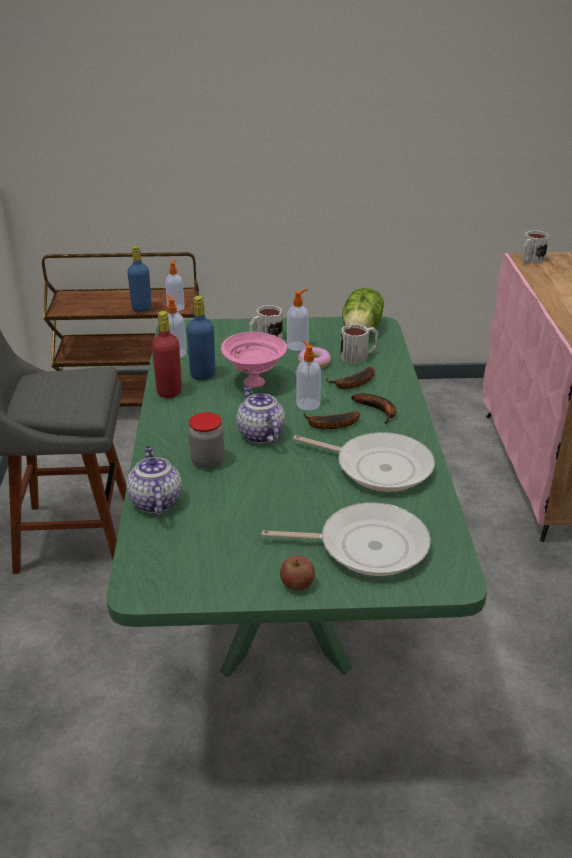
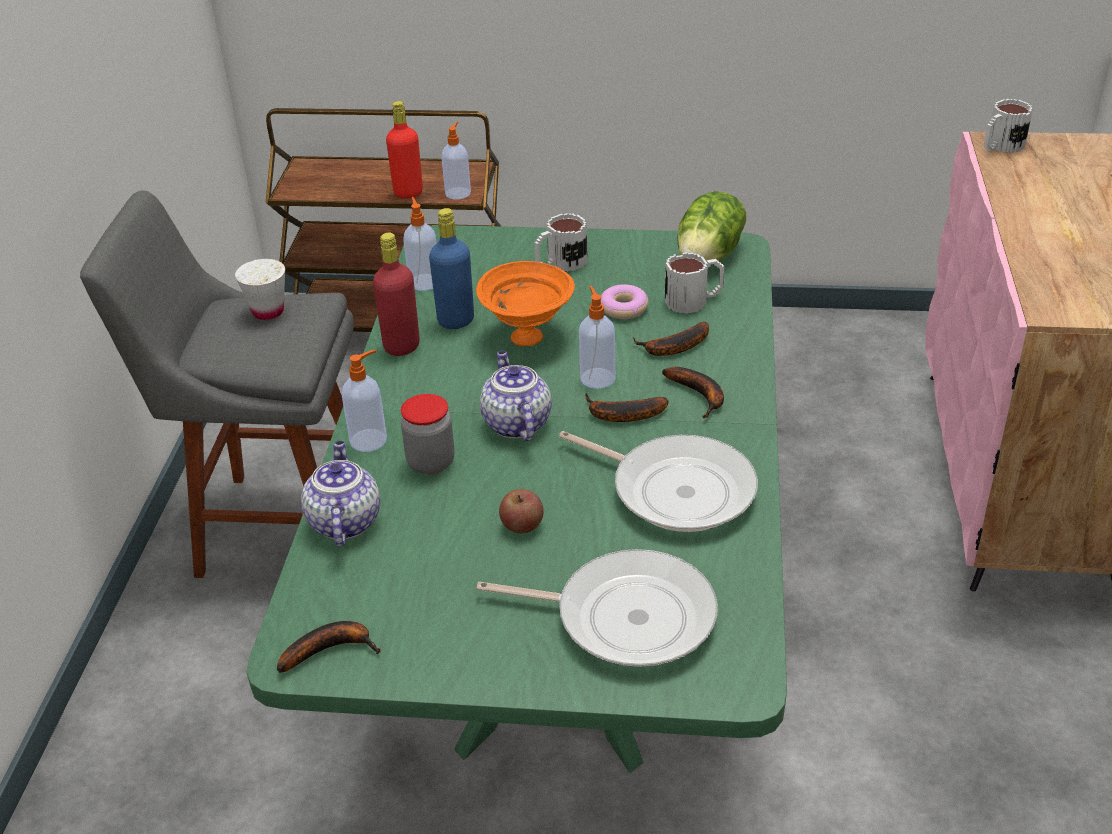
camera: 10 degrees right, 5 degrees up
(65, 379) = (268, 311): none -> white cup
(142, 308) = (408, 193): blue bottle -> red bottle
(166, 582) = (331, 649): none -> banana
(254, 382) = (528, 336): pink bowl -> orange bowl
(297, 584) = (512, 667): apple -> apple (522, 525)
(298, 346) = (606, 278): soap dispenser -> soap dispenser (369, 440)

